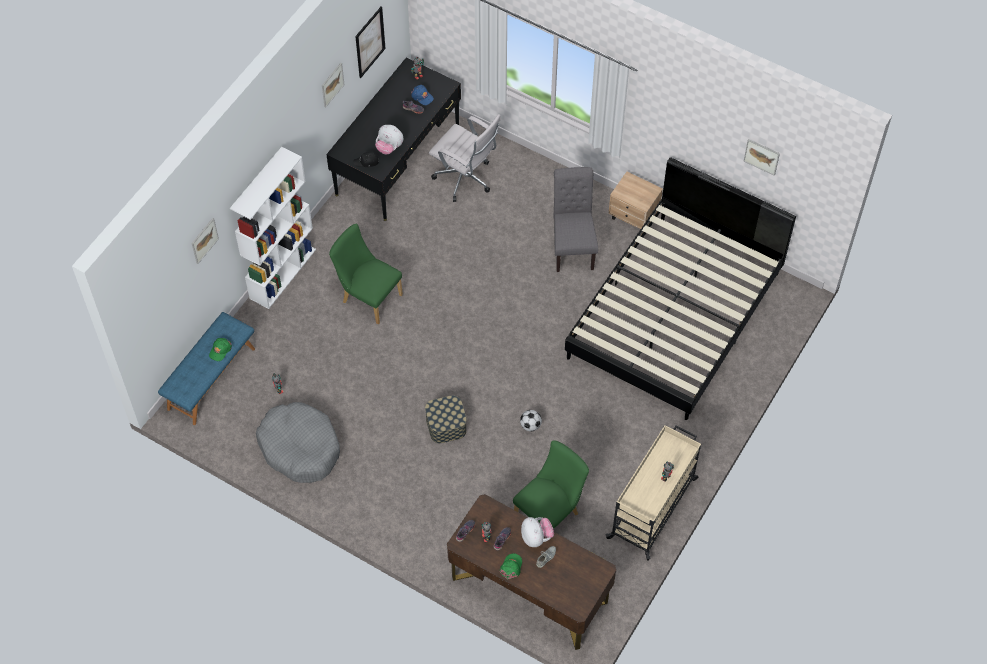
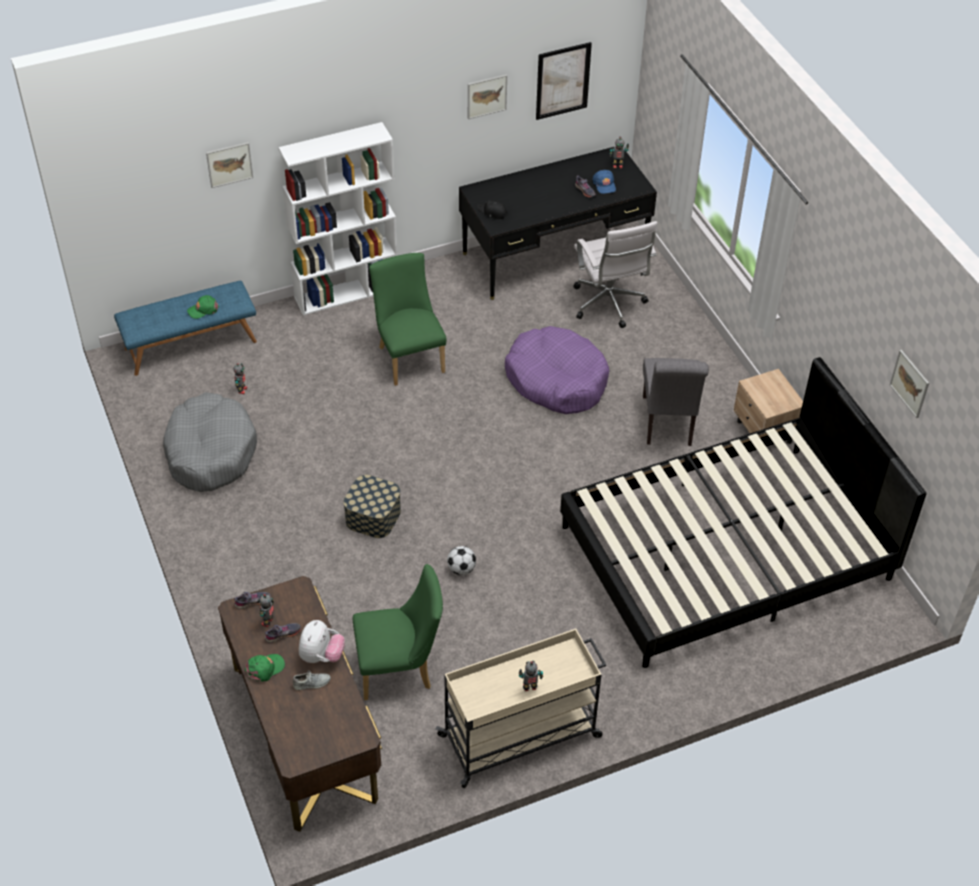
camera: 35 degrees right, 10 degrees down
(389, 147) = (527, 211): plush toy -> none
(478, 256) = (556, 380): none -> purple dog bed
(572, 246) = (668, 424): grey chair -> grey chair turned 150 degrees clockwise

